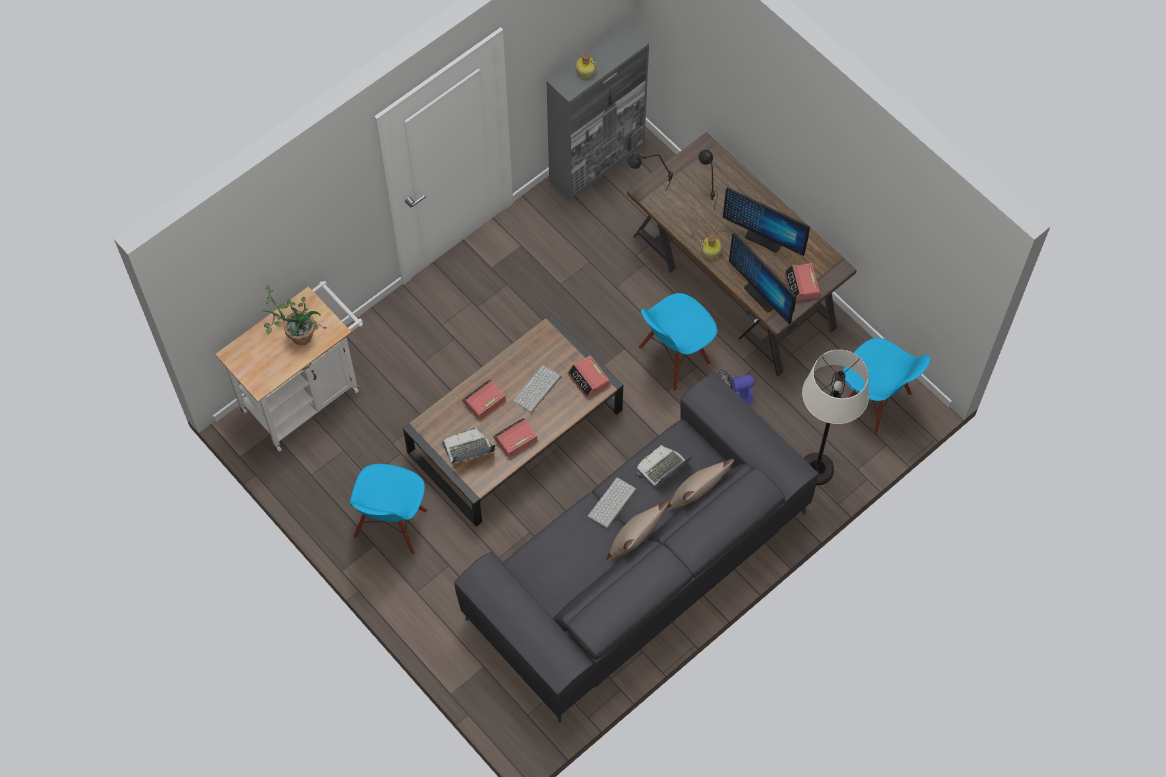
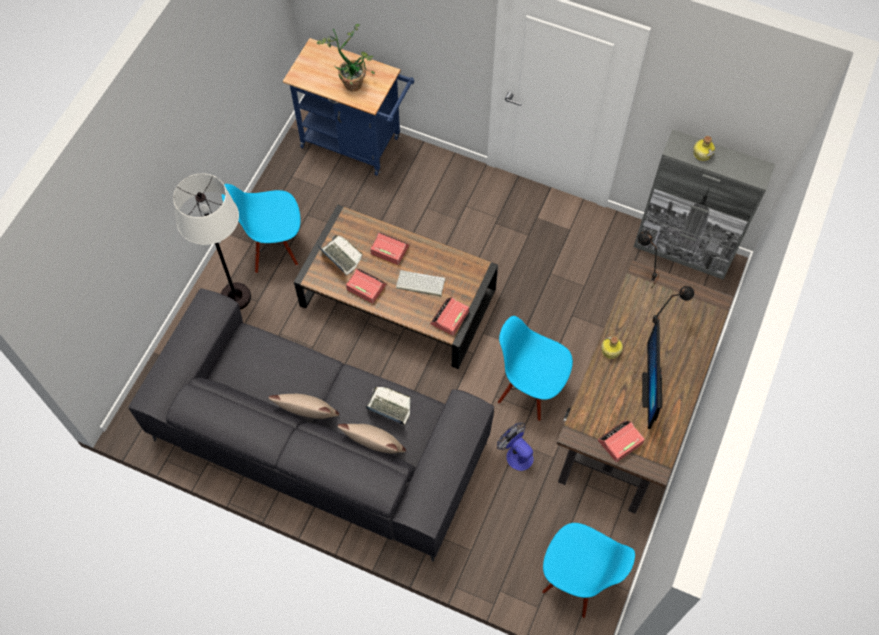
camera: 65 degrees right, 0 degrees up
(306, 395) = (356, 144): white cart -> blue cart
(612, 504) = (336, 383): keyboard -> none
(762, 294) = (591, 412): monitor -> none
(816, 469) = (481, 554): white floor lamp -> white floor lamp (235, 297)
(874, 402) = (576, 579): blue chair -> blue chair turned 75 degrees counterclockwise

